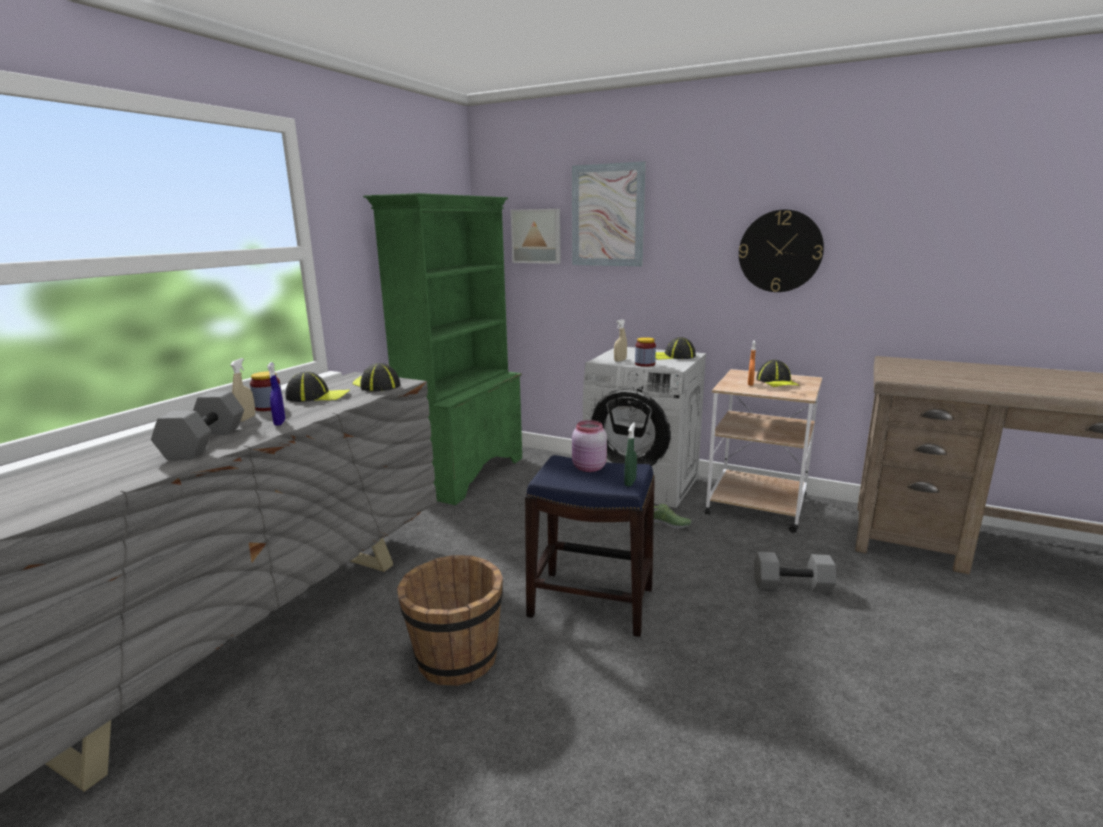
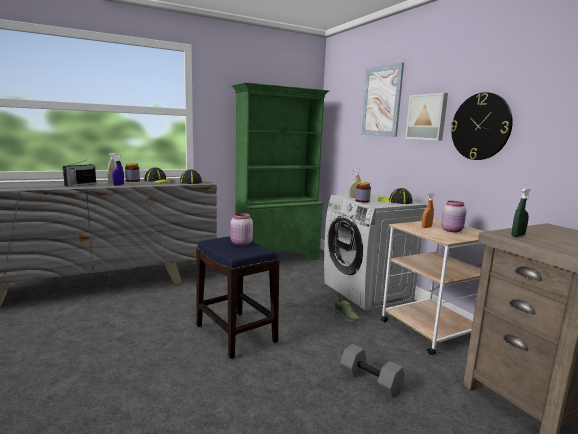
camera: 35 degrees right, 5 degrees down
(203, 442) = (80, 185): grey dumbbell -> radio
(456, 658) = (142, 327): brown bucket -> none
(537, 236) = (347, 116): picture -> picture (427, 117)
(630, 482) = (242, 253): green spray bottle -> green spray bottle (518, 235)
(777, 382) = (452, 230): cap -> pink jar

